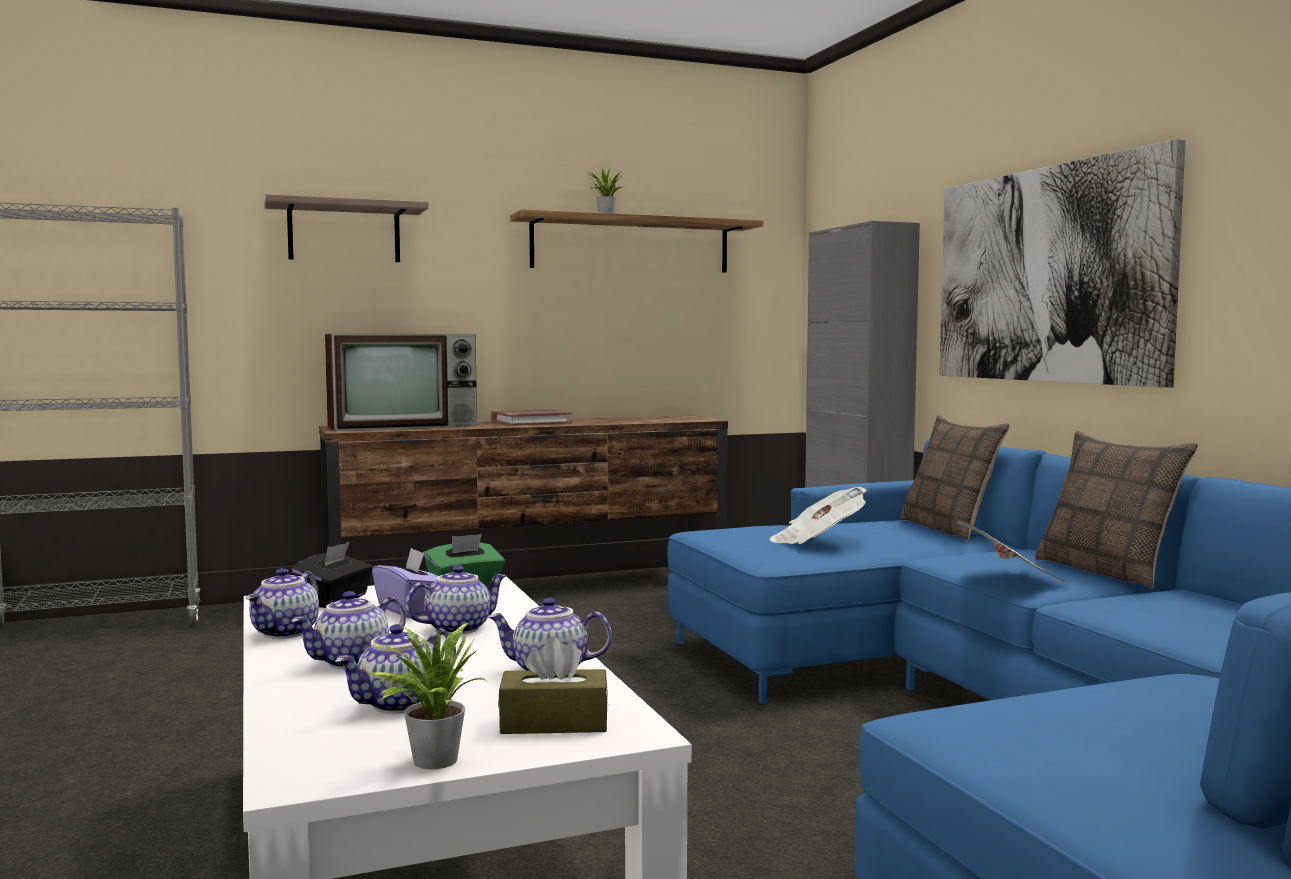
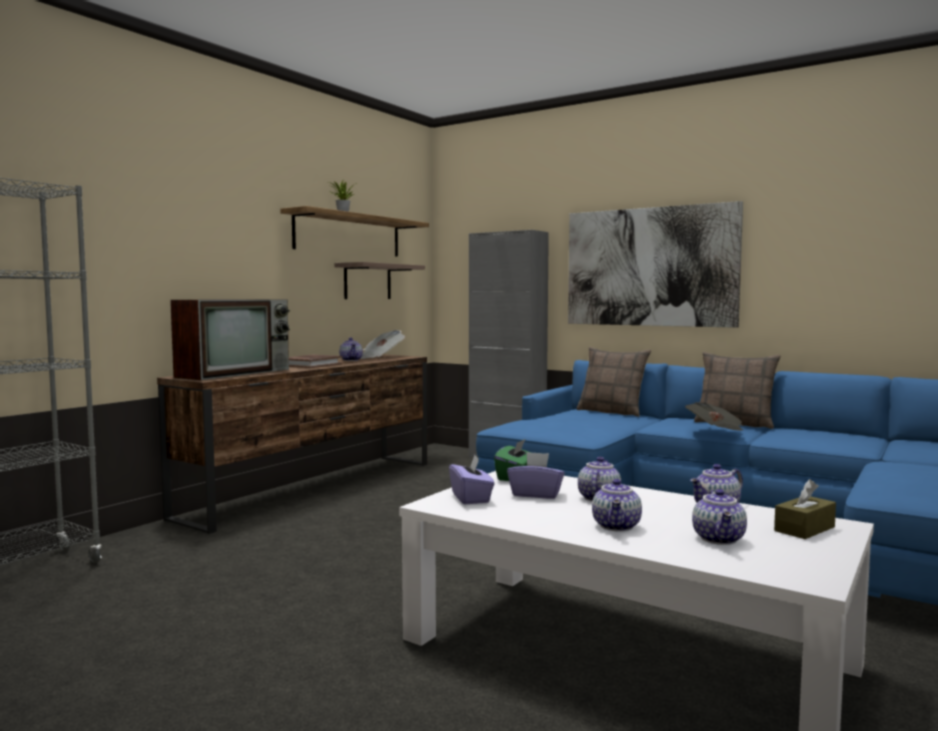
camera: 35 degrees left, 0 degrees up
(286, 633) = (519, 521): teapot -> teapot (351, 360)
(334, 600) = (471, 498): black tissue box -> purple tissue box
(344, 233) = (170, 215): shelf -> shelf (367, 281)
(429, 759) = (823, 557): potted plant -> none
(817, 541) = (580, 426): newspaper -> newspaper (380, 357)

